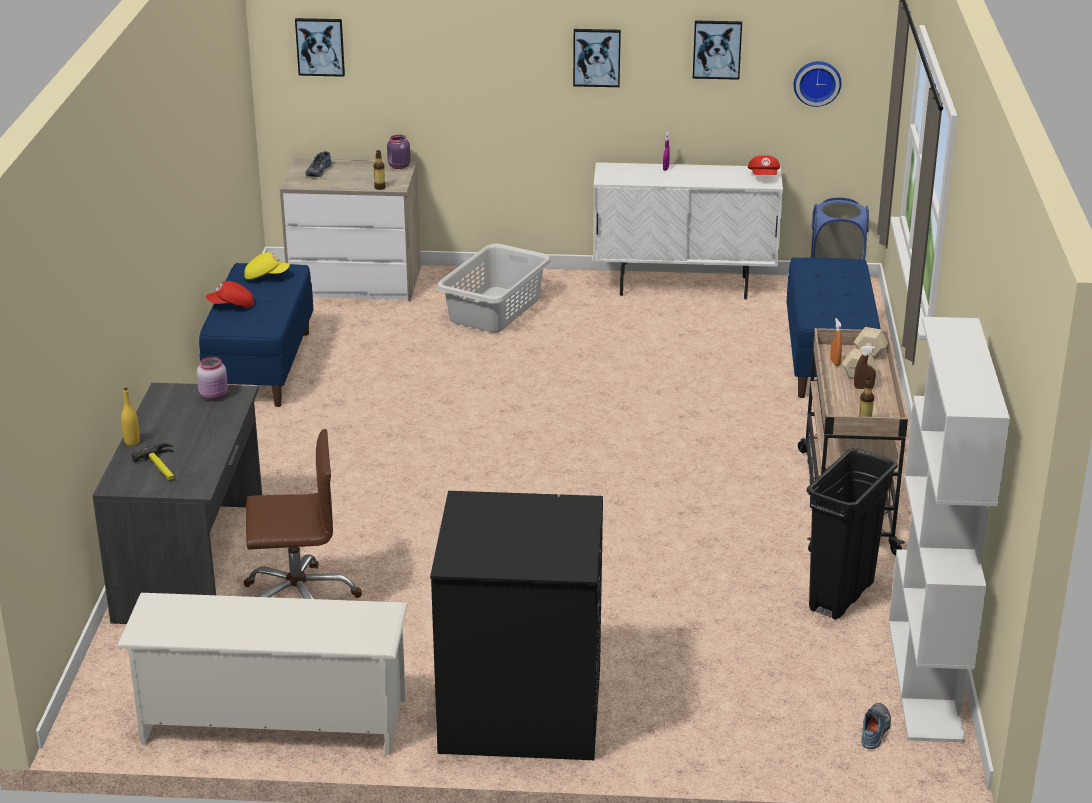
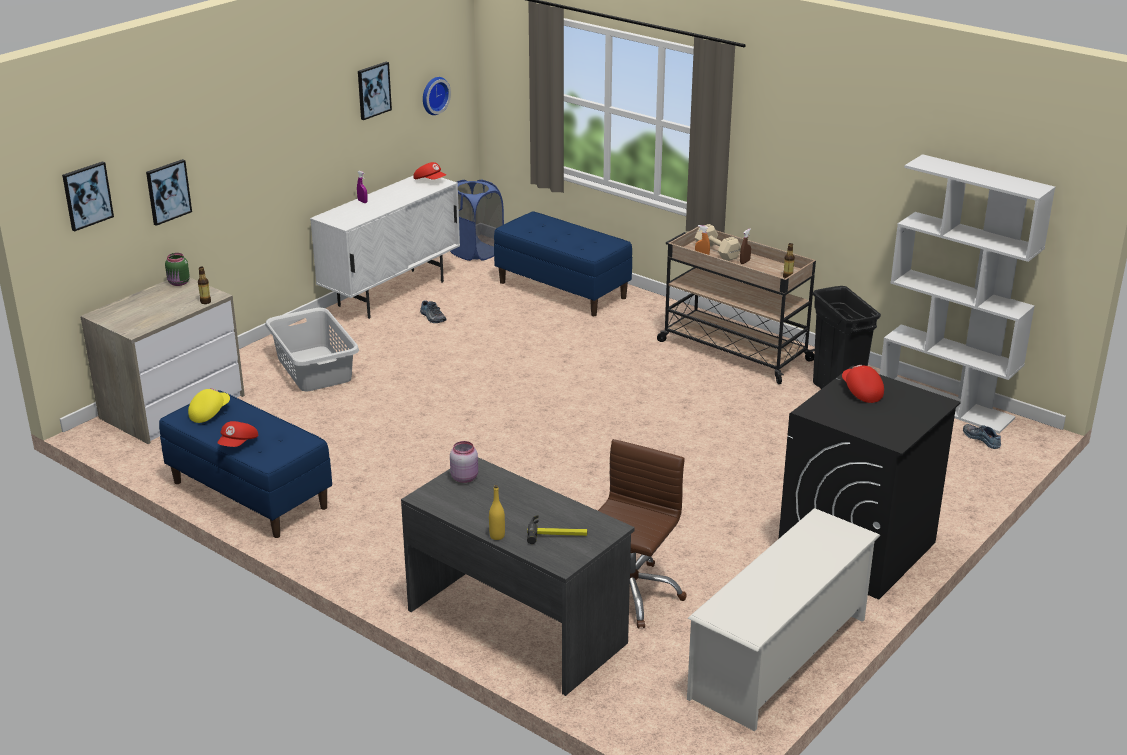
camera: 55 degrees left, 0 degrees up
(318, 171) = (126, 314): shoe -> shoe (432, 317)
(398, 166) = (179, 283): purple jar -> green jar
(543, 516) = (861, 392): none -> red cap
(596, 57) = (298, 126): picture -> picture (168, 191)

